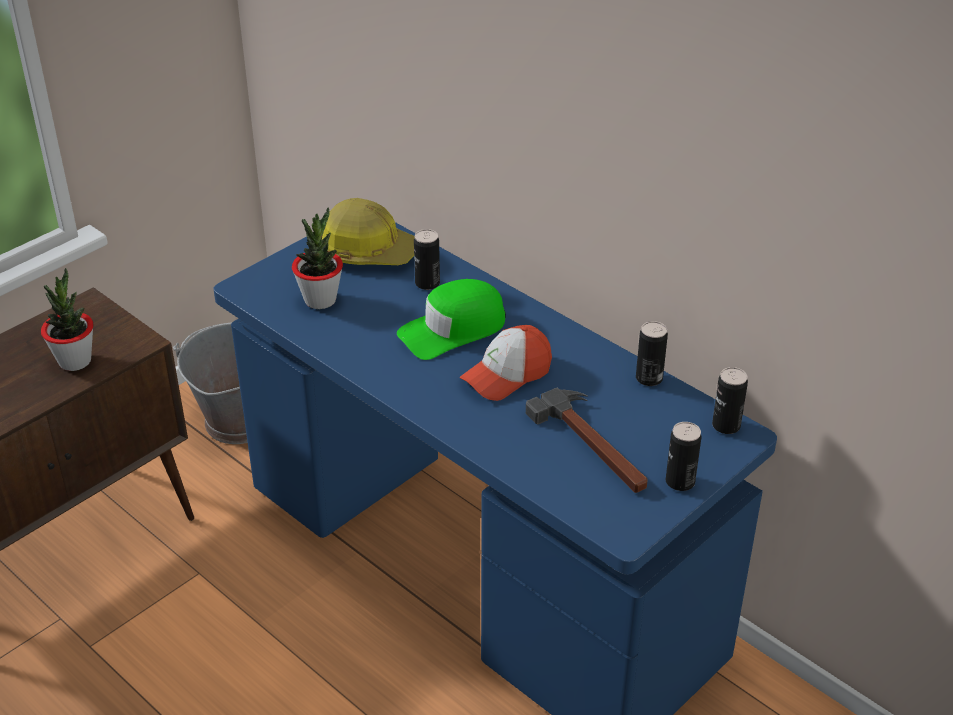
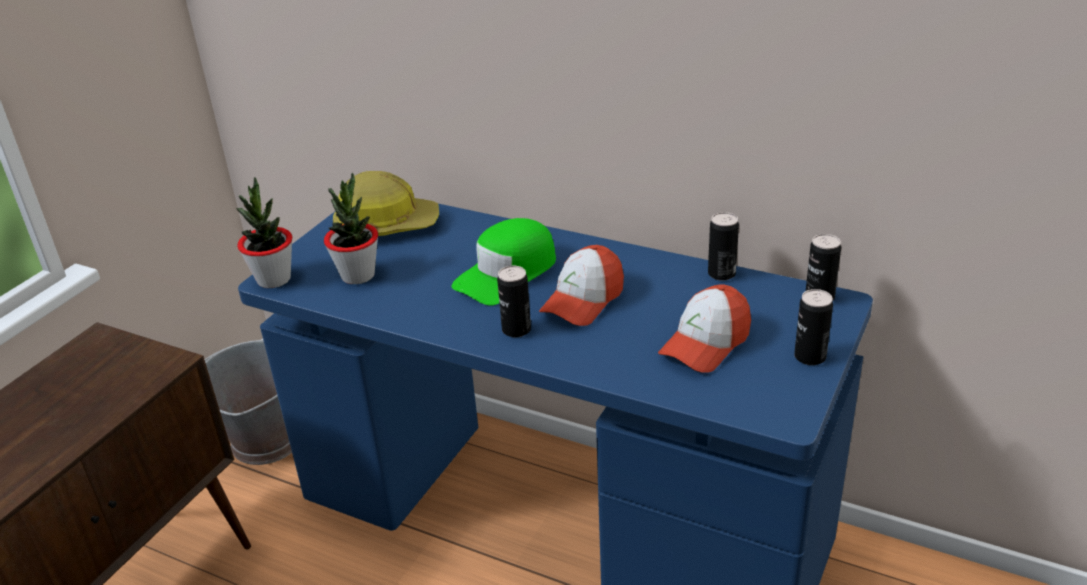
camera: 15 degrees left, 5 degrees down
(75, 361) = (99, 397): potted plant -> potted plant (274, 279)
(427, 283) = (460, 239): can -> can (516, 330)
(593, 445) = (705, 344): hammer -> cap

